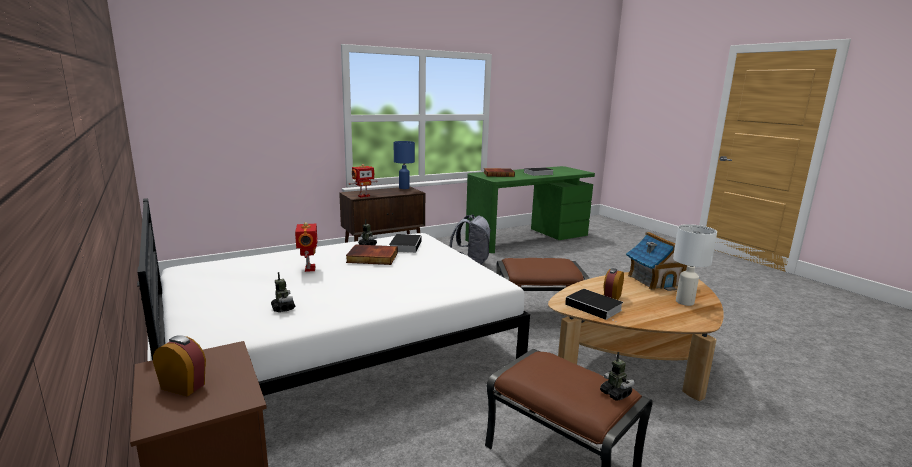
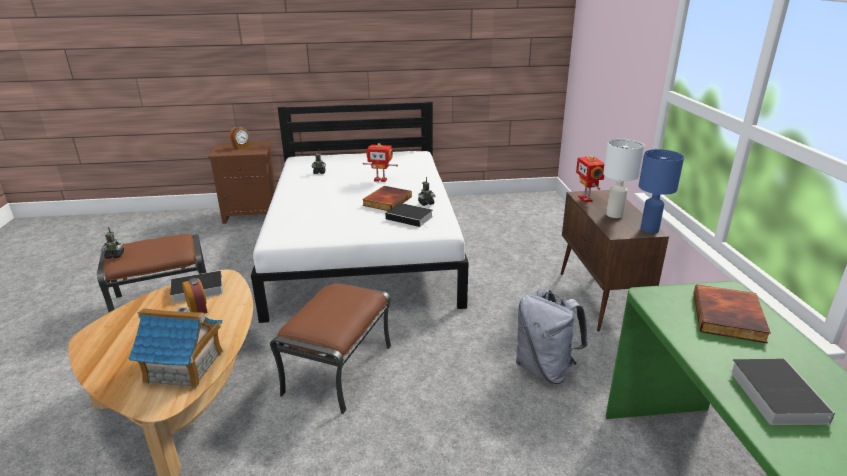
camera: 115 degrees right, 10 degrees up
(685, 302) = (122, 354): white table lamp -> white table lamp (614, 215)

